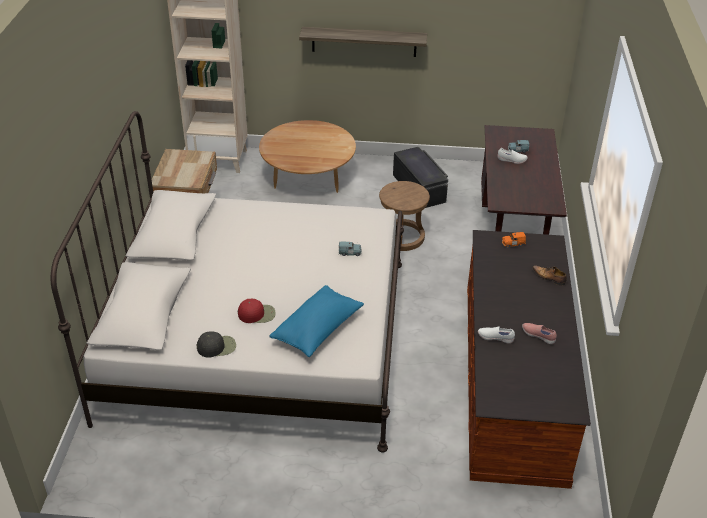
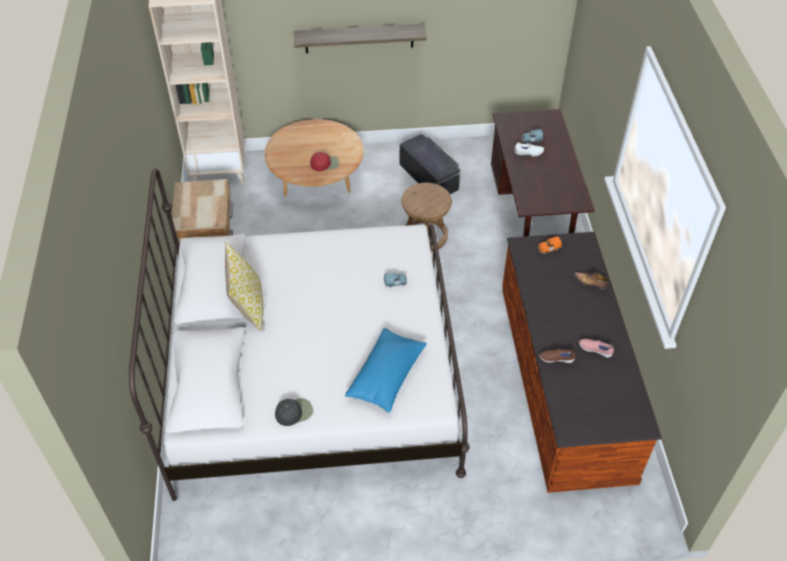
camera: 10 degrees left, 10 degrees up
(200, 254) = (248, 306): none -> pillow
(257, 314) = (323, 368): red cap -> red cap (325, 163)
(495, 338) = (556, 359): white shoe -> brown shoe

